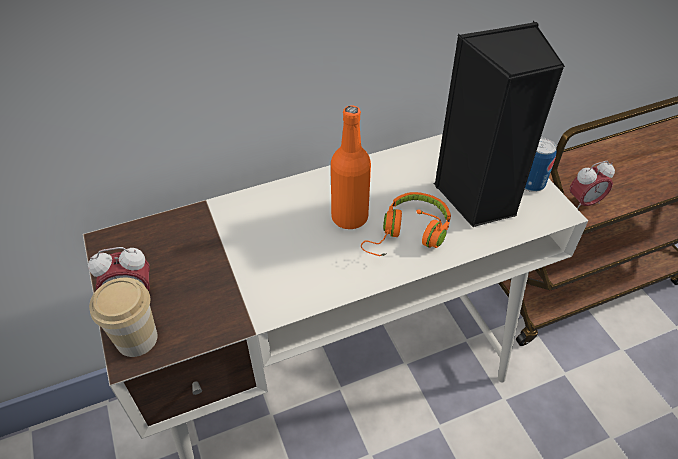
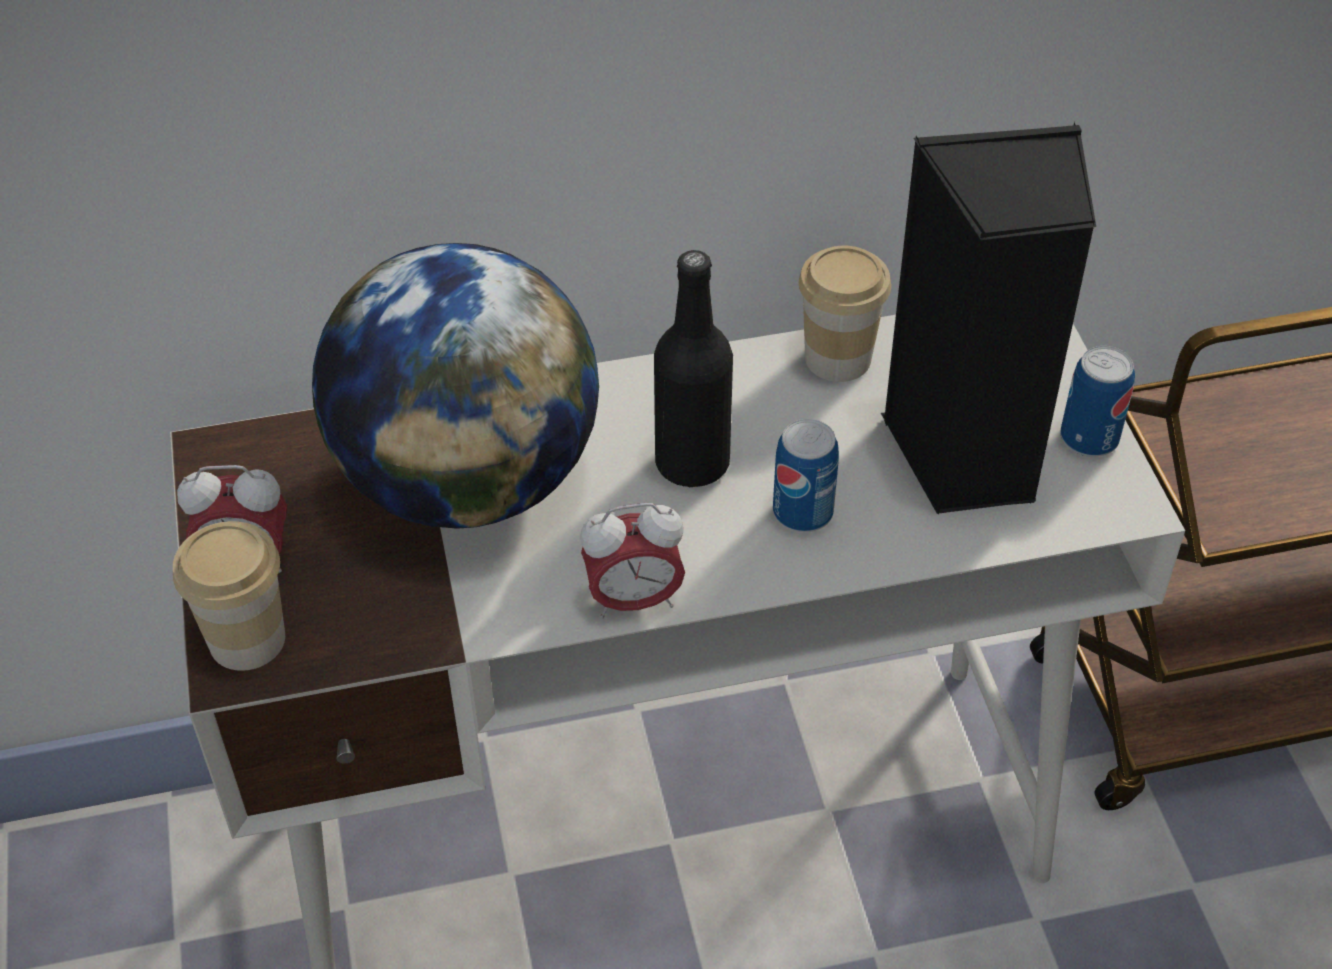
camera: 10 degrees right, 0 degrees up
(241, 239) = (469, 480): none -> globe
(349, 217) = (692, 463): orange bottle -> black bottle
(406, 160) = (838, 358): none -> cup
(408, 234) = (802, 512): orange headphones -> can
(584, 202) = (1243, 494): alarm clock -> alarm clock (634, 600)

